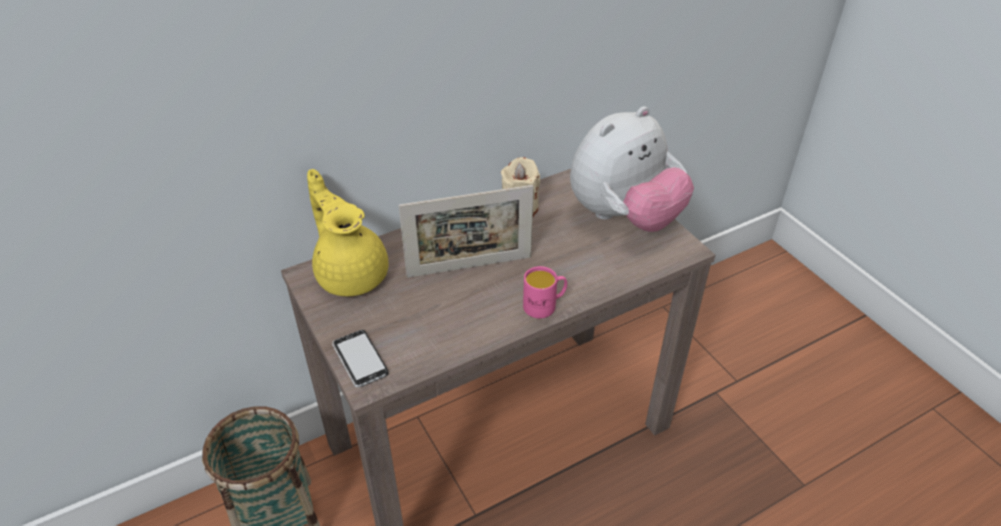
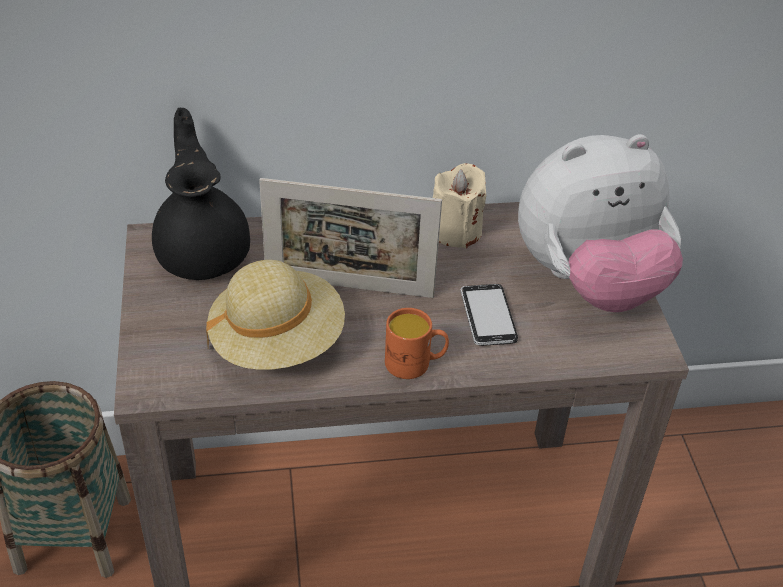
camera: 20 degrees right, 0 degrees up
(351, 273) = (204, 252): yellow teapot -> black teapot
(360, 360) = (154, 358): phone -> phone (488, 317)
(442, 320) = (277, 342): none -> beige hat
(545, 305) = (415, 364): pink mug -> orange mug

